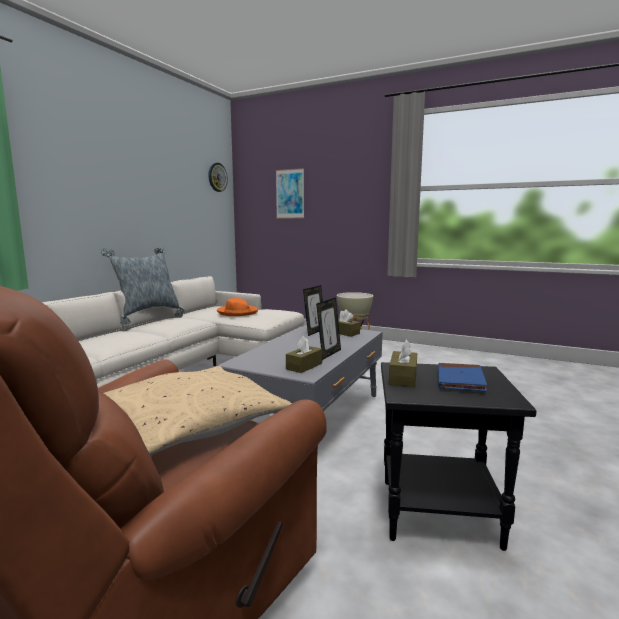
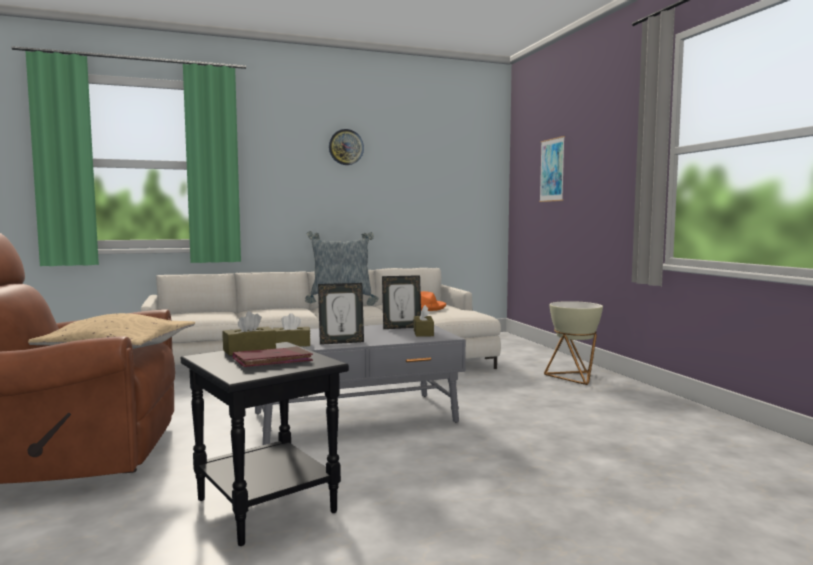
camera: 45 degrees right, 5 degrees down
(217, 177) = (481, 156): wall clock -> wall clock (346, 147)
(460, 380) = (272, 361): blue book -> red book

